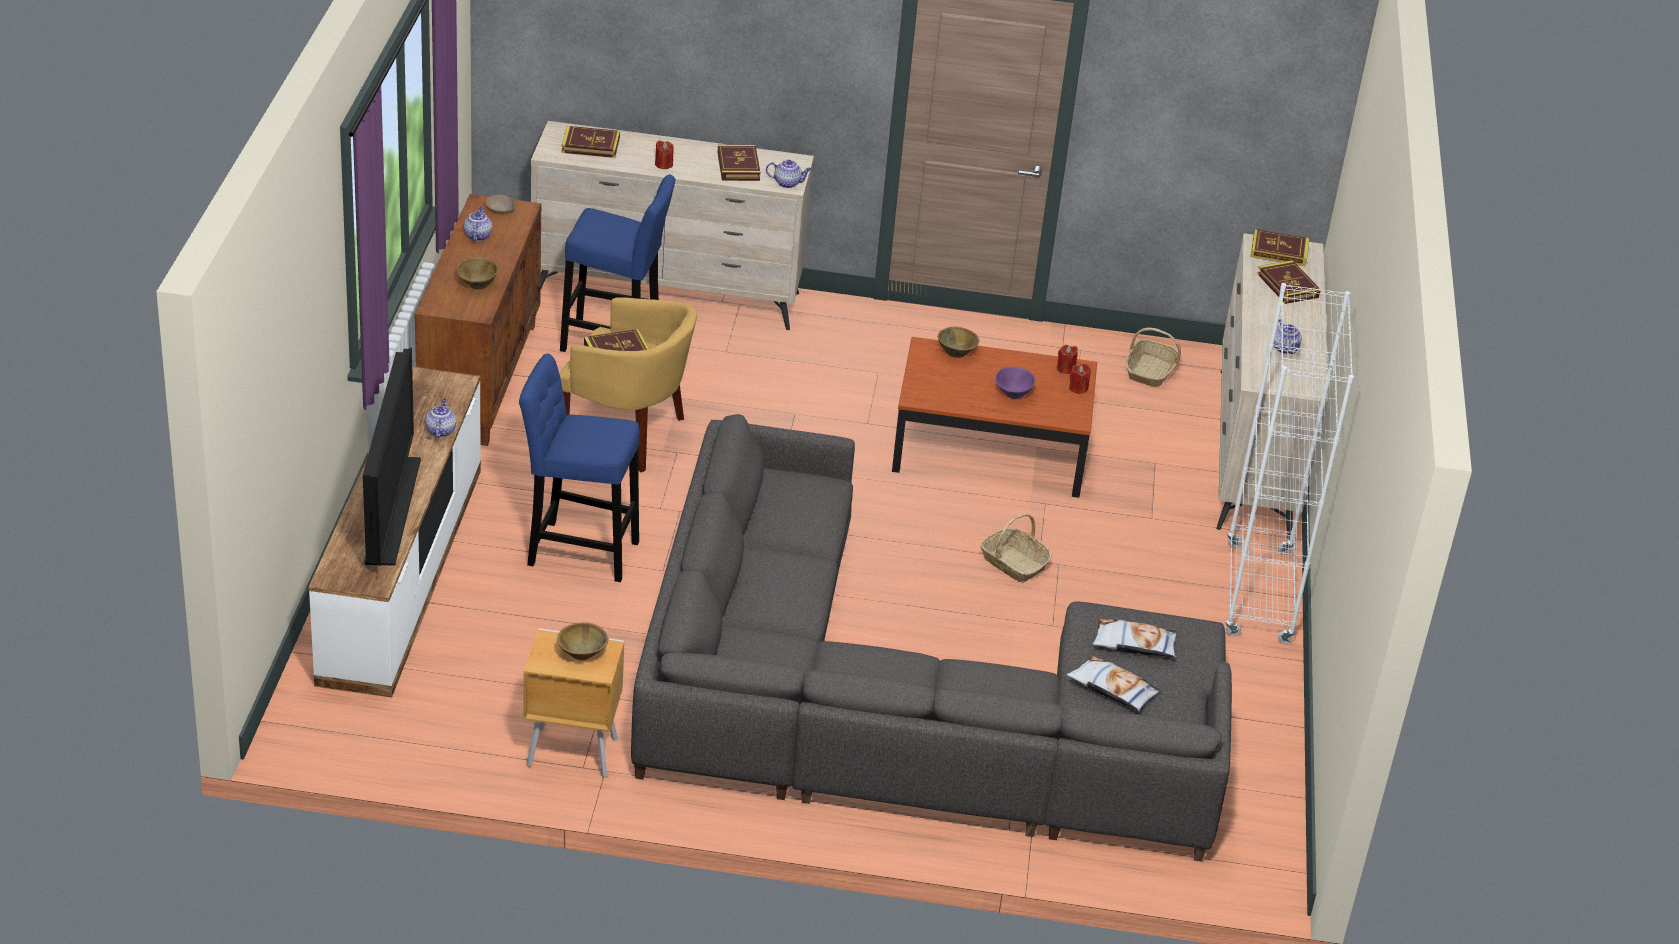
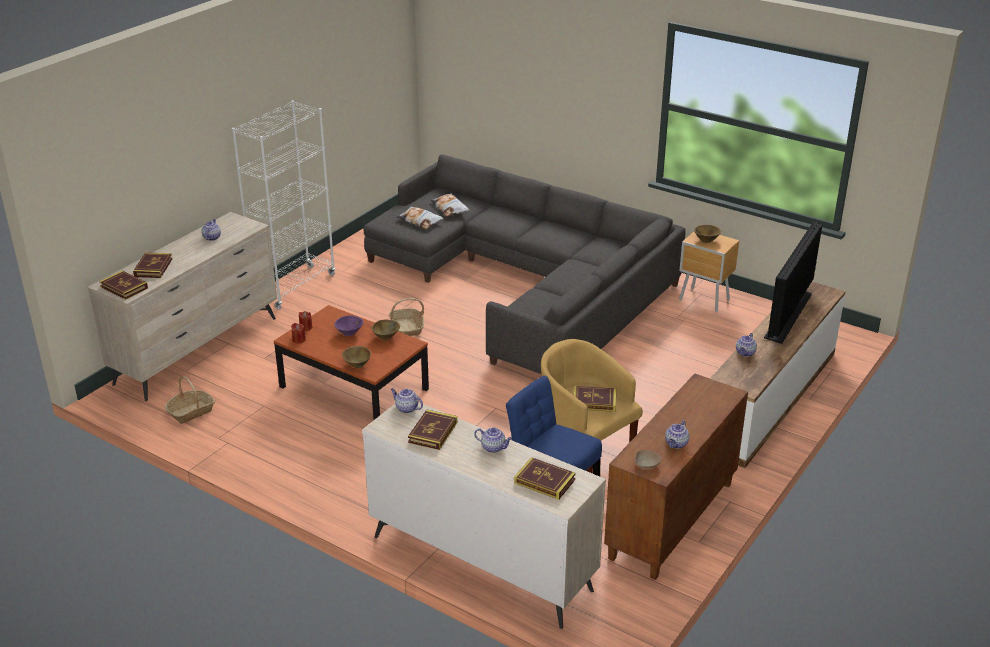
camera: 150 degrees left, 5 degrees down
(477, 284) = (692, 403): brown bowl -> brown bowl (386, 337)
(577, 550) = (656, 388): blue stool -> none
(663, 164) = (493, 447): red candle -> teapot

